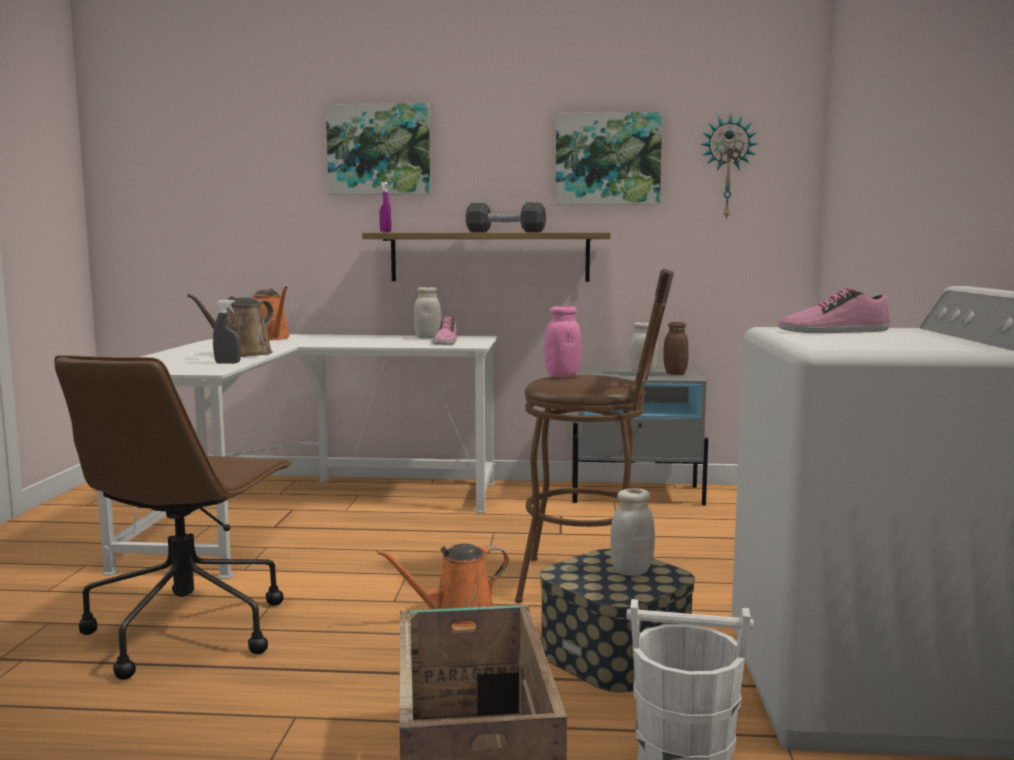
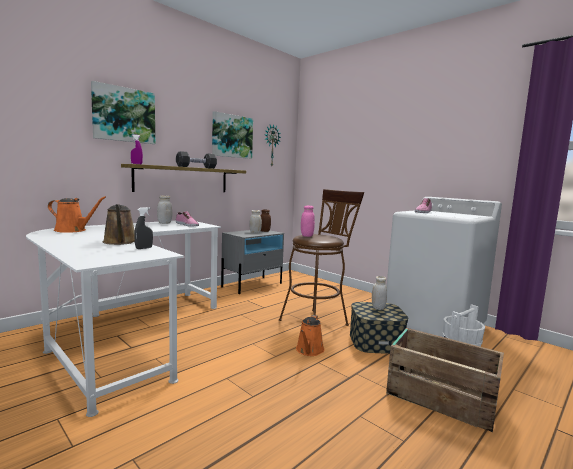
camera: 50 degrees left, 0 degrees up
(188, 629) = (225, 413): brown office chair -> none

